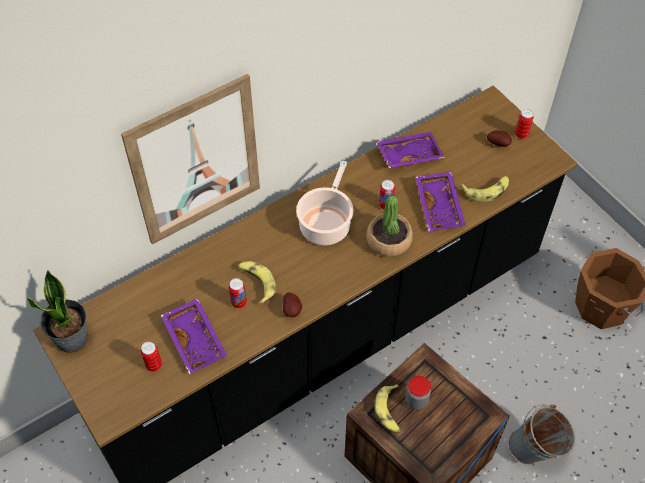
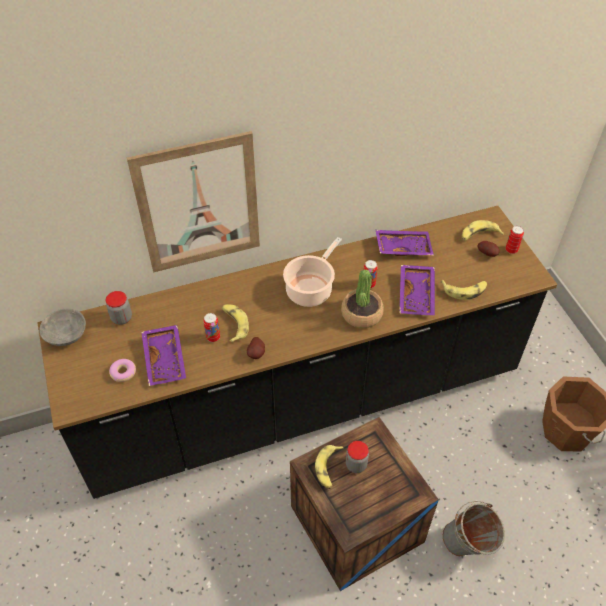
camera: 15 degrees right, 5 degrees down
(72, 338) = (65, 336): potted plant -> grey bowl
(129, 303) = (121, 318): none -> jar
(154, 365) = (123, 372): can -> donut
(483, 124) = (479, 235): none -> banana

